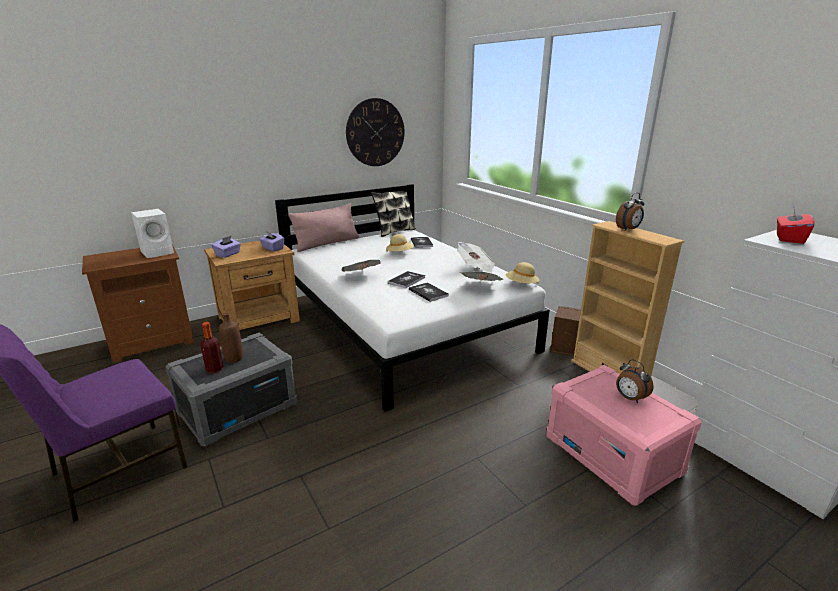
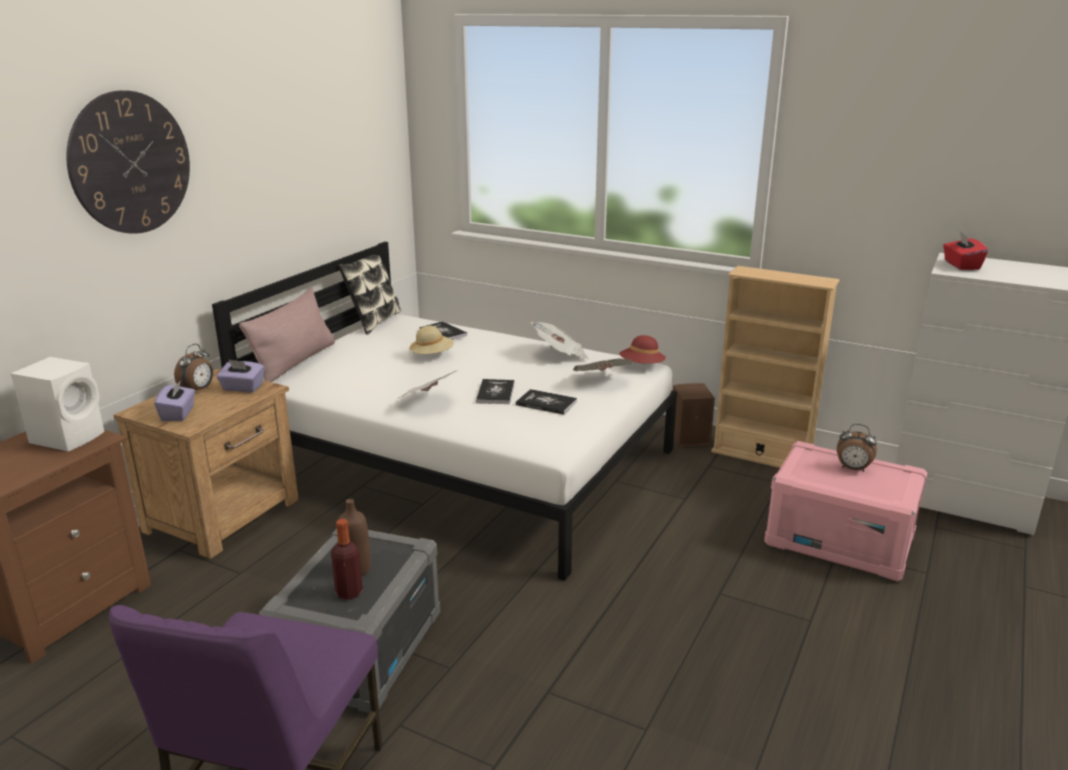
camera: 30 degrees left, 0 degrees up
(375, 132) = (330, 167): wall clock -> wall clock (130, 163)
(521, 285) = (642, 366): beige hat -> red hat
(628, 229) = (774, 274): alarm clock -> alarm clock (198, 390)

